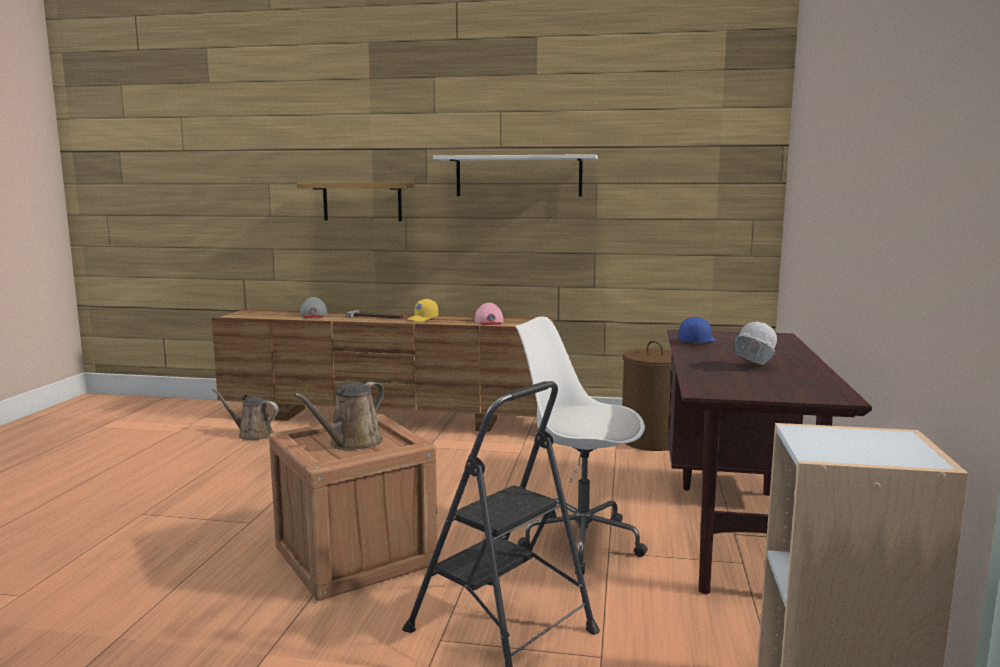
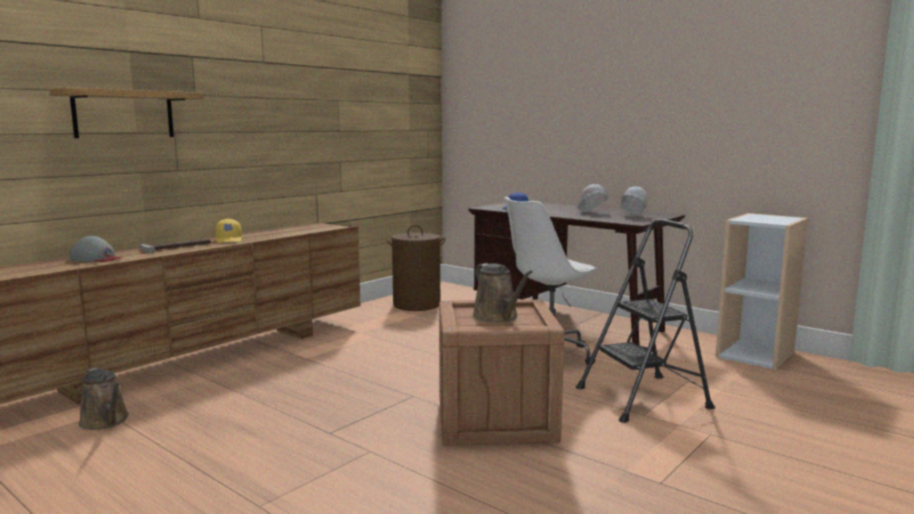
camera: 60 degrees left, 0 degrees up
(252, 434) = (106, 421): brown watering can -> brown watering can turned 90 degrees counterclockwise
(489, 322) = (293, 231): pink cap -> none
(518, 176) = (282, 91): white shelf -> none
(770, 384) = (632, 216): none -> white hard hat

